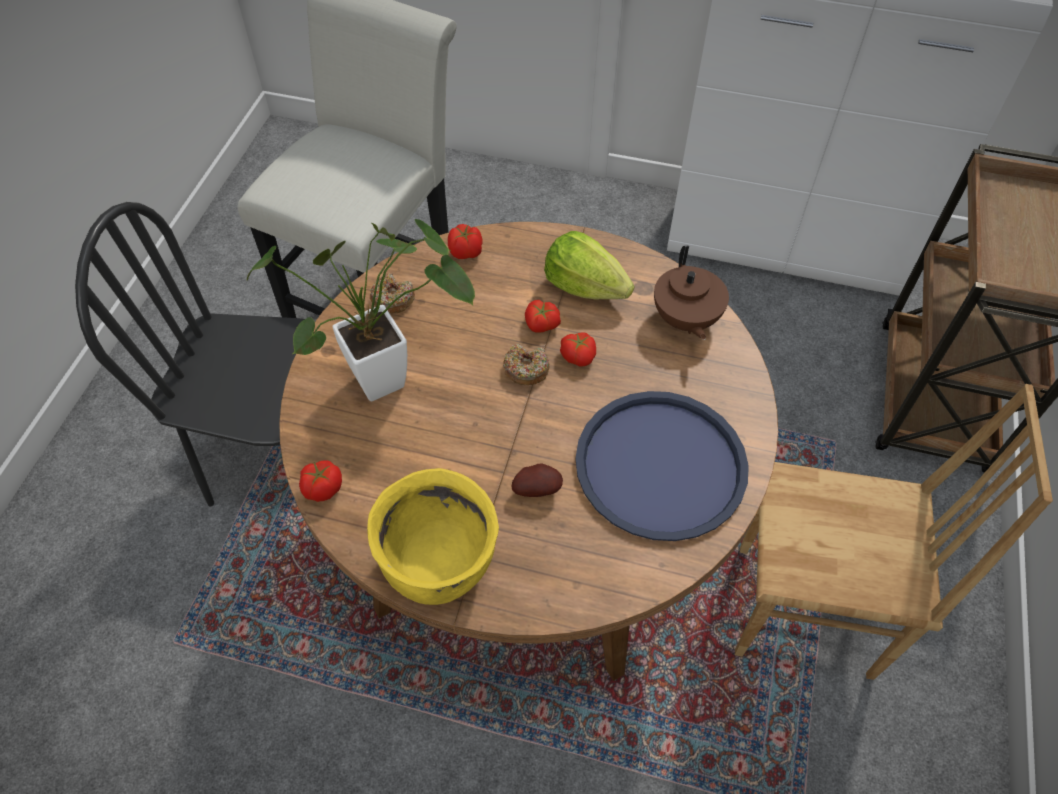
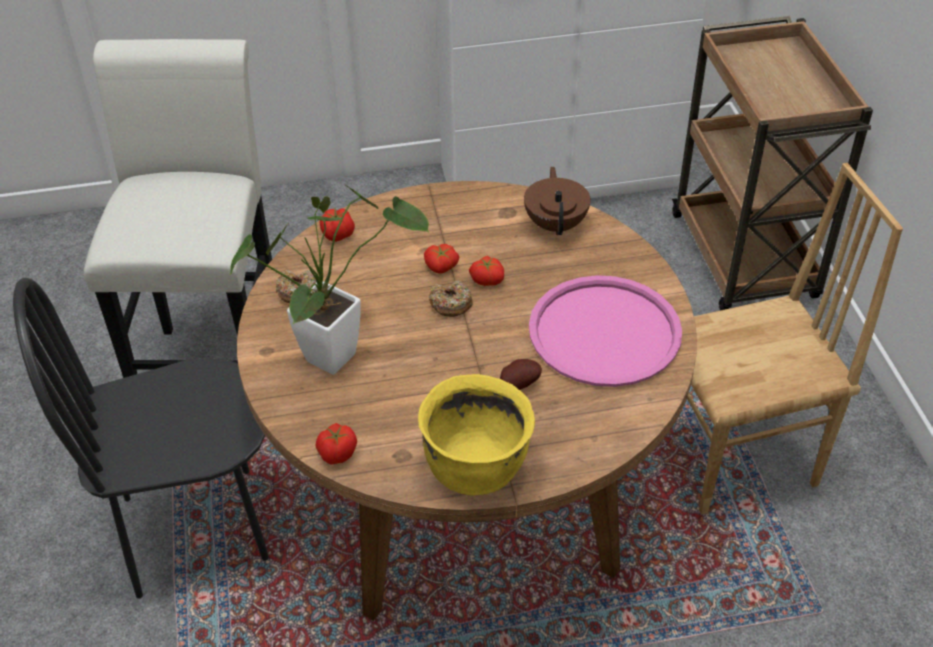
camera: 25 degrees left, 10 degrees down
(584, 286) = (458, 227): lettuce -> none
(660, 465) = (604, 332): blue tray -> pink tray
(685, 320) = (556, 224): brown teapot -> brown teapot turned 150 degrees counterclockwise

